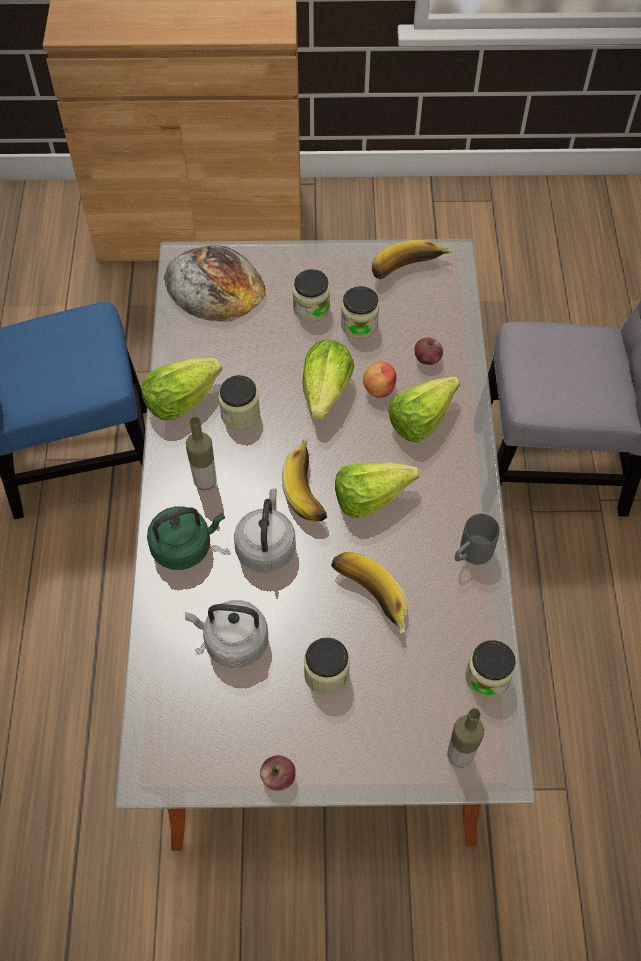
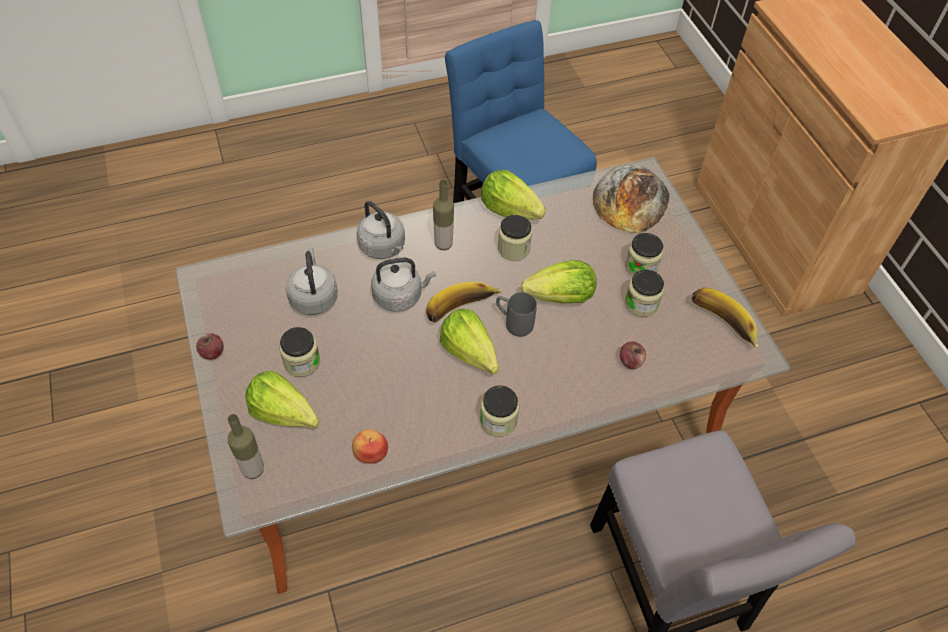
camera: 70 degrees right, 5 degrees down
(184, 546) = (383, 247): green kettle -> grey kettle
(367, 600) = (374, 373): banana -> none
(379, 388) = (581, 333): apple -> apple (371, 453)
(427, 417) = (567, 375): lettuce -> lettuce (287, 418)
(470, 555) = (440, 438): grey mug -> grey mug (513, 322)
(487, 677) = (328, 476): jar -> jar (498, 420)

